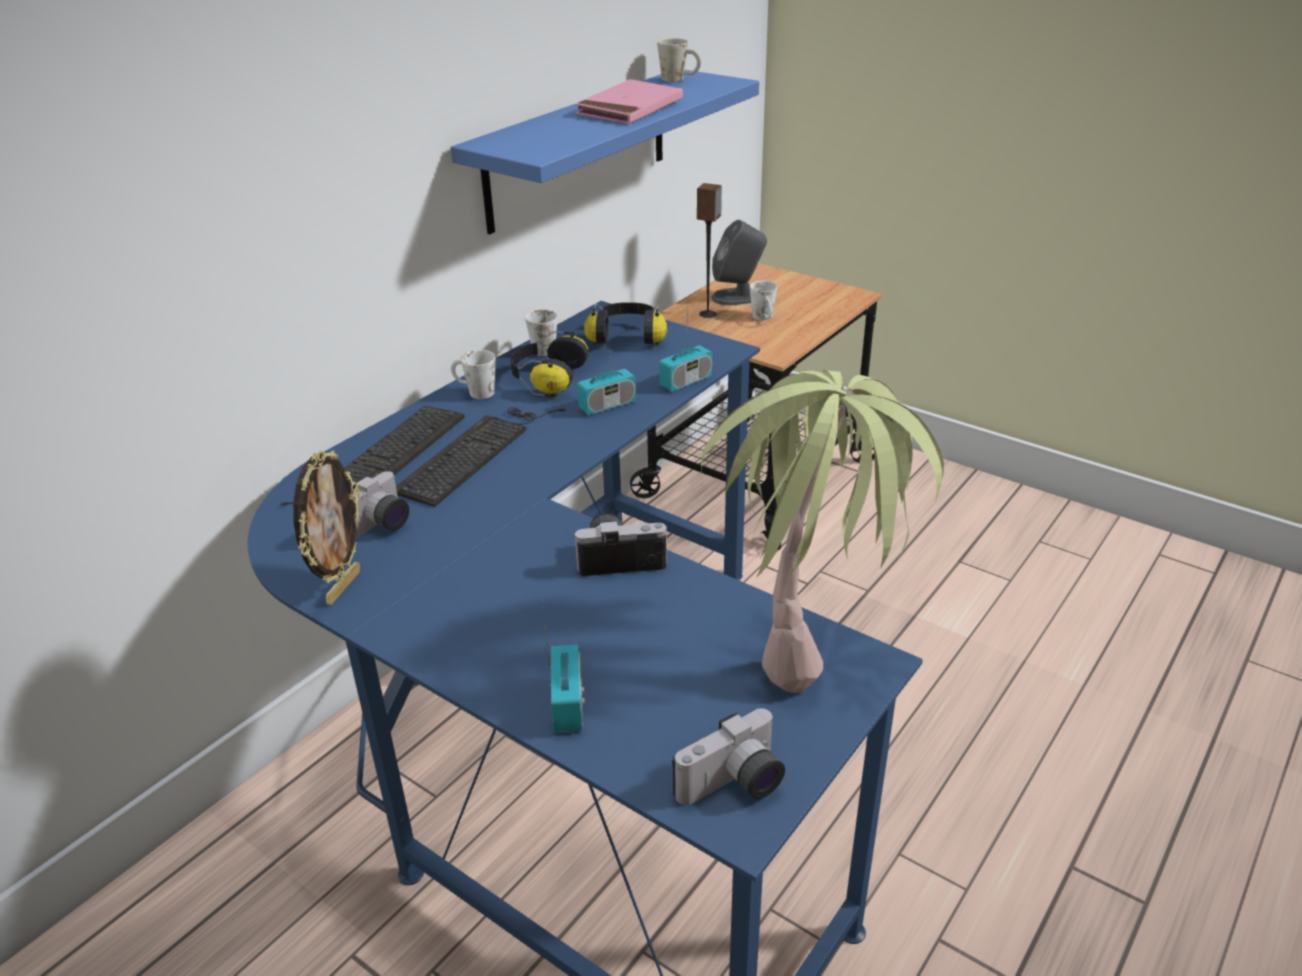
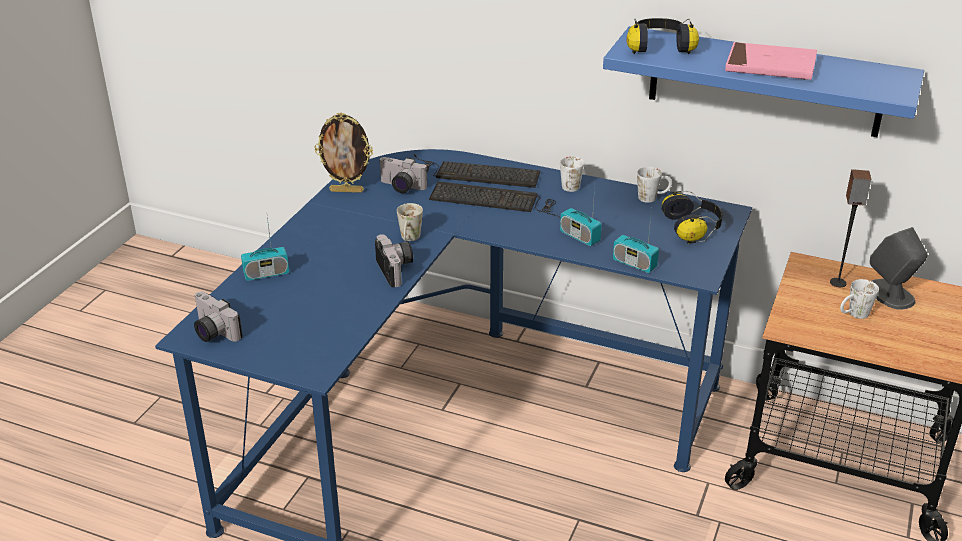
camera: 75 degrees right, 0 degrees up
(547, 379) = (604, 207): headphones -> headphones (659, 47)
(679, 80) = (880, 74): white mug -> white mug (409, 239)
(812, 635) = (338, 348): potted plant -> none

